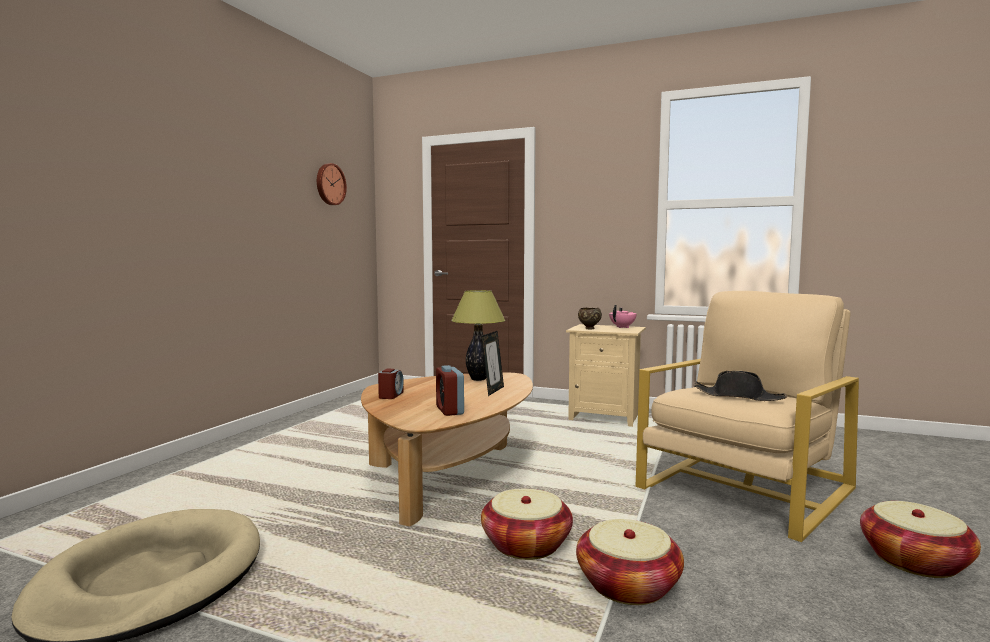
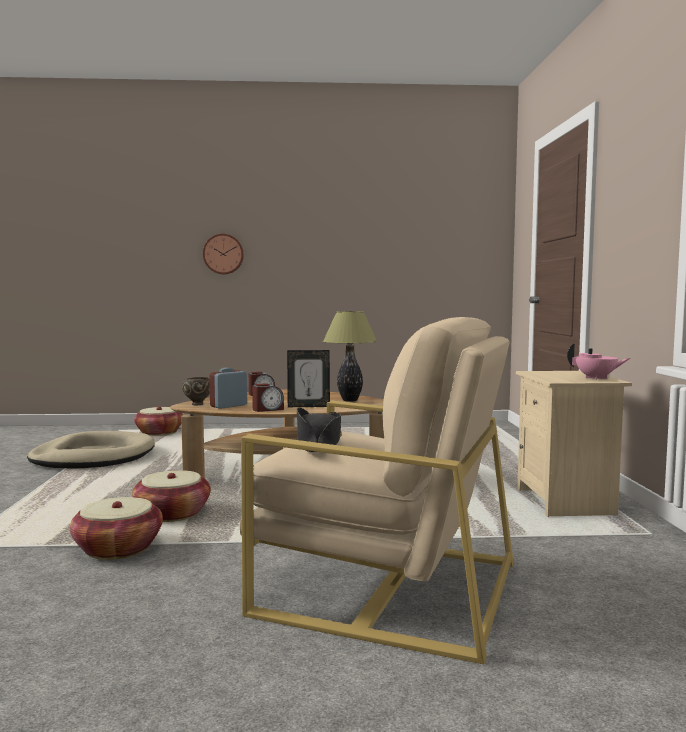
camera: 65 degrees right, 0 degrees up
(329, 184) = (436, 211): wall clock -> wall clock (223, 254)
(493, 402) = (267, 409): none -> alarm clock
(589, 328) = (545, 373): brown bowl -> brown bowl (197, 404)
(915, 561) = (226, 686): basket -> basket (159, 432)

